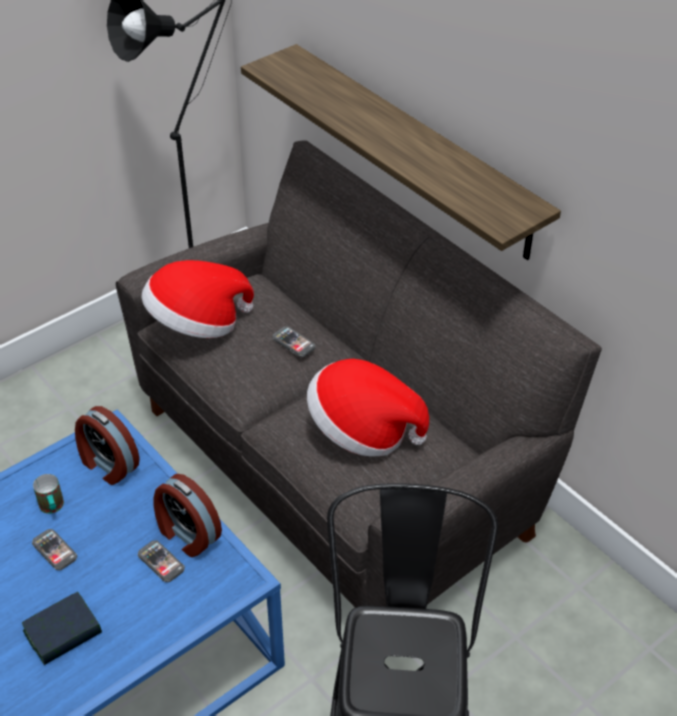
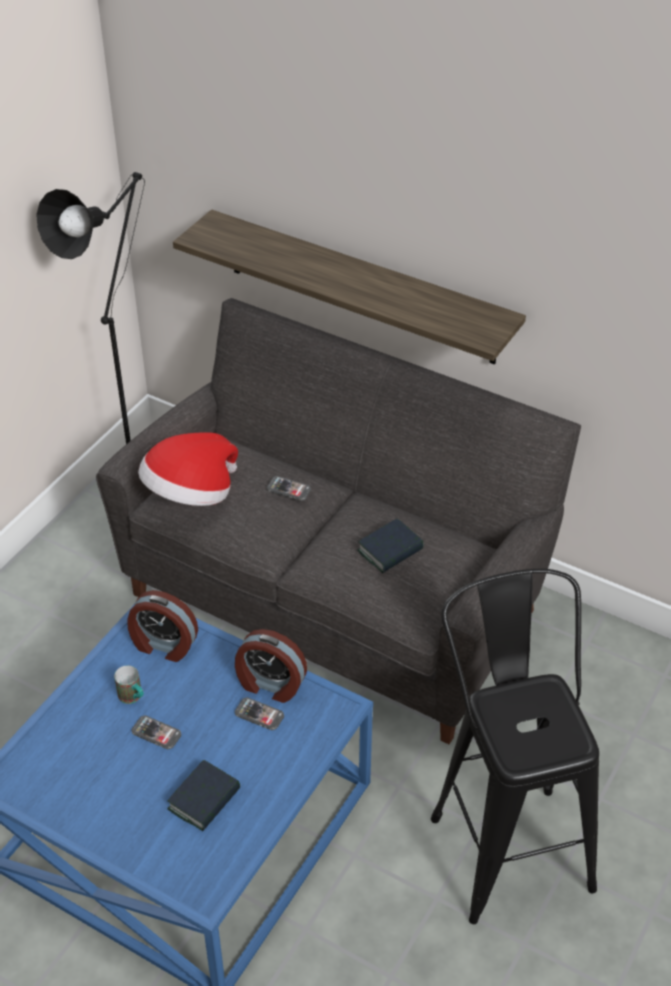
camera: 20 degrees left, 0 degrees up
(362, 430) = (390, 550): hat -> book

